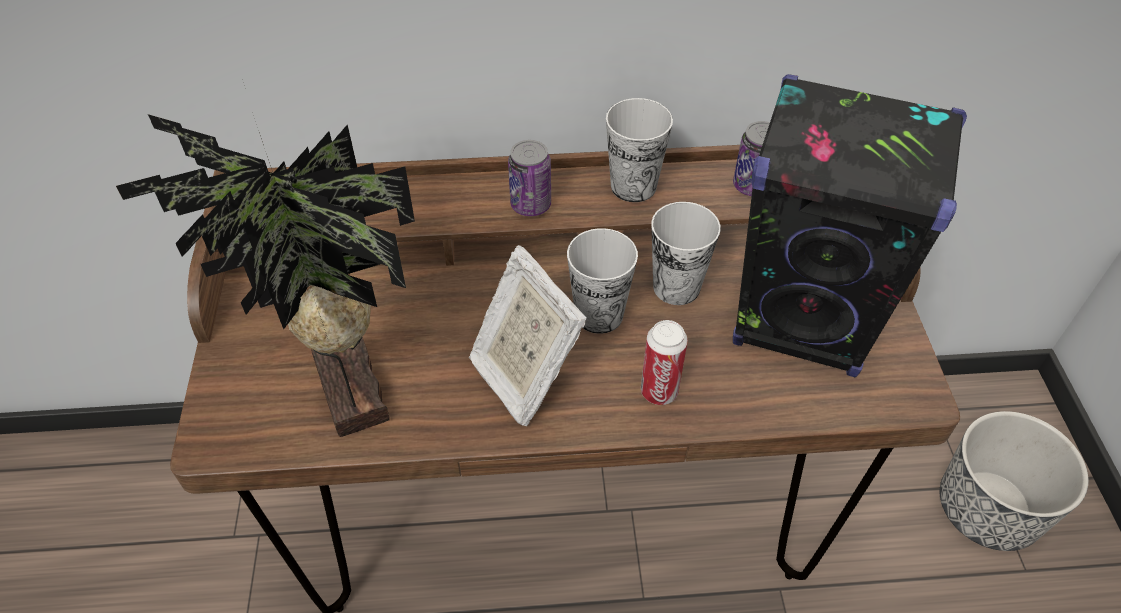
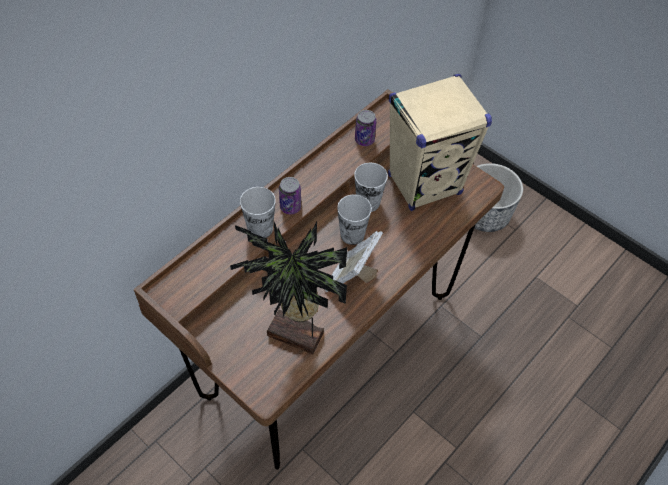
camera: 45 degrees left, 5 degrees up
(524, 375) = (351, 279): picture frame -> picture frame turned 105 degrees clockwise
(633, 186) = (321, 171): cup -> cup (260, 229)
(659, 391) = (404, 248): can -> none
(803, 322) = (425, 184): black speaker -> beige speaker

